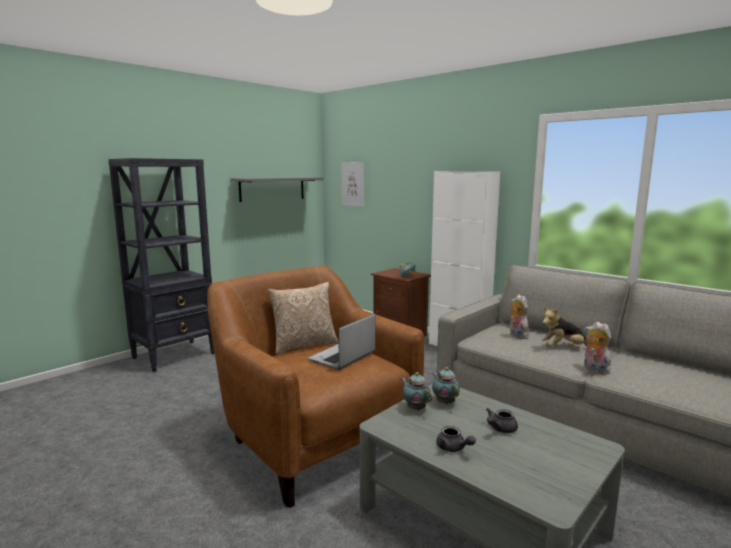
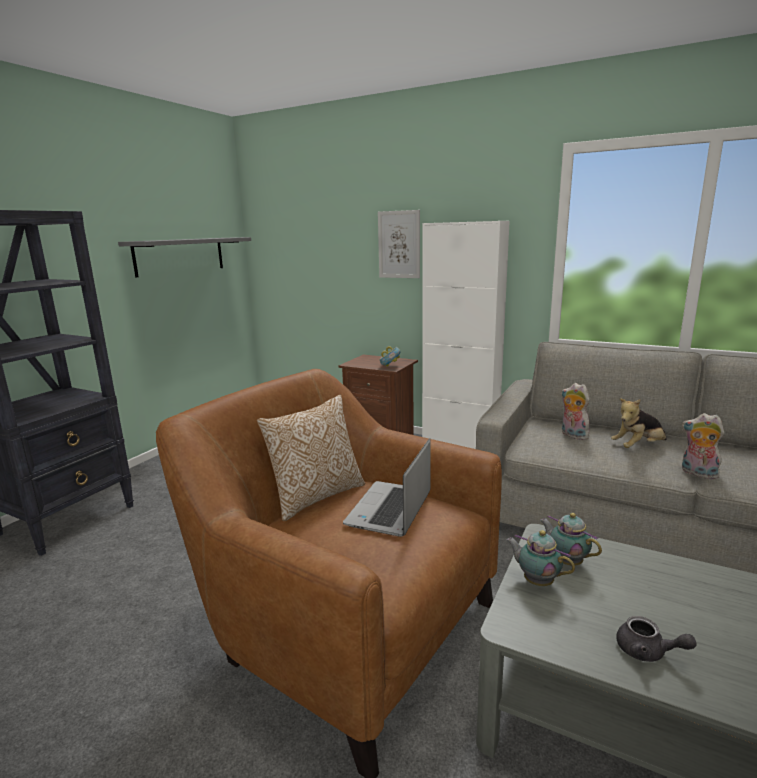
camera: 15 degrees left, 5 degrees up
(353, 184) = (292, 245): picture -> picture (399, 244)
(500, 429) = (675, 597): grey teapot -> none

